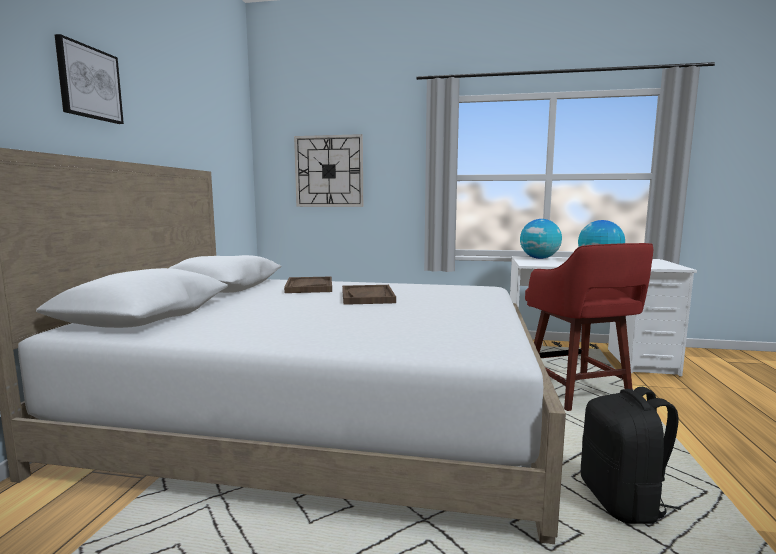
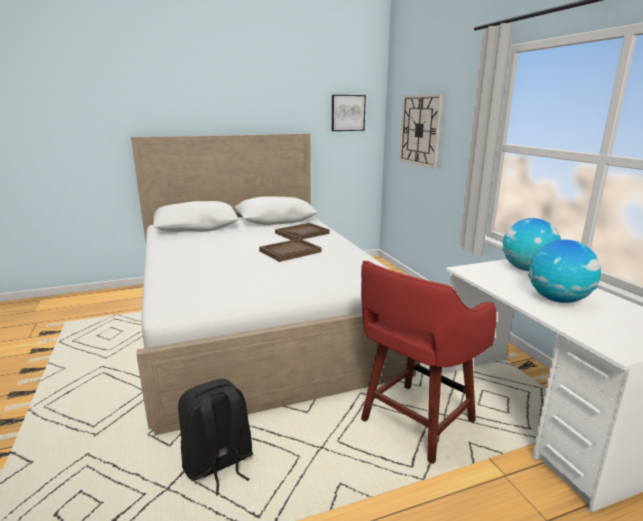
camera: 60 degrees right, 10 degrees up
(89, 83) = (207, 90): picture -> picture (348, 113)

